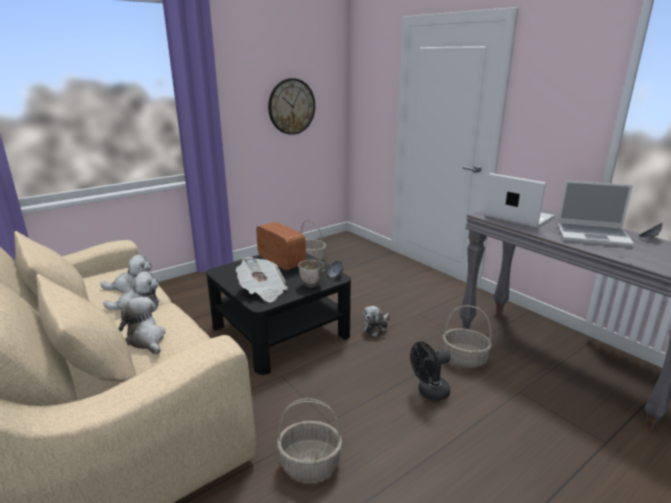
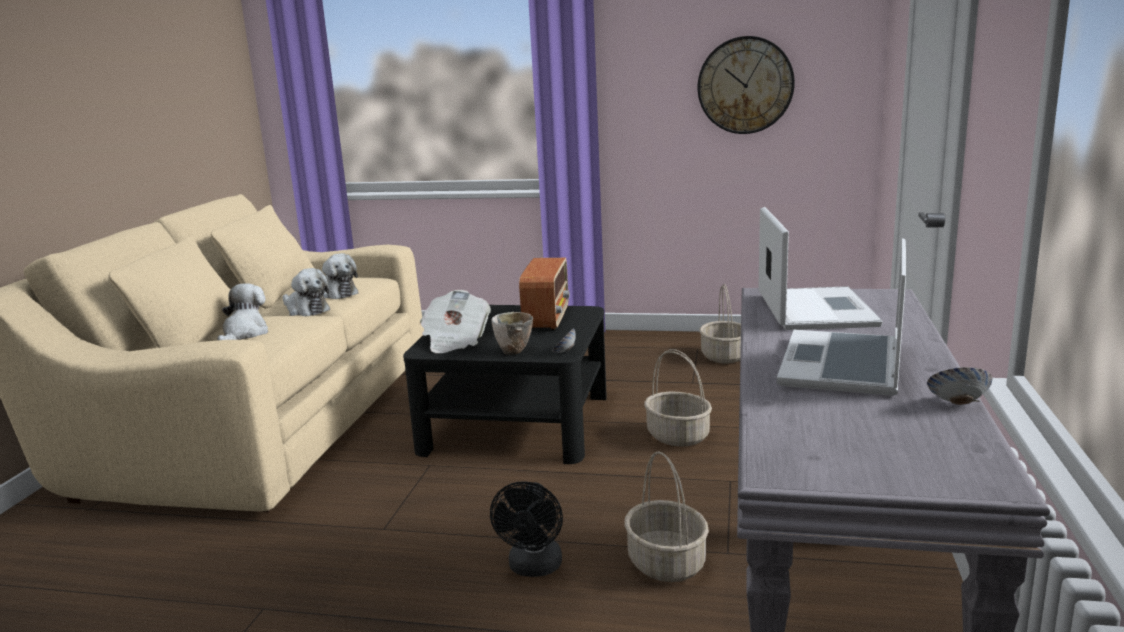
camera: 50 degrees right, 5 degrees down
(310, 464) = (300, 550): basket -> basket (678, 436)
(376, 328) = (630, 469): plush toy -> none
(429, 393) = (534, 568): black fan -> black fan turned 105 degrees counterclockwise
(593, 236) = (843, 366): laptop -> laptop turned 45 degrees clockwise

